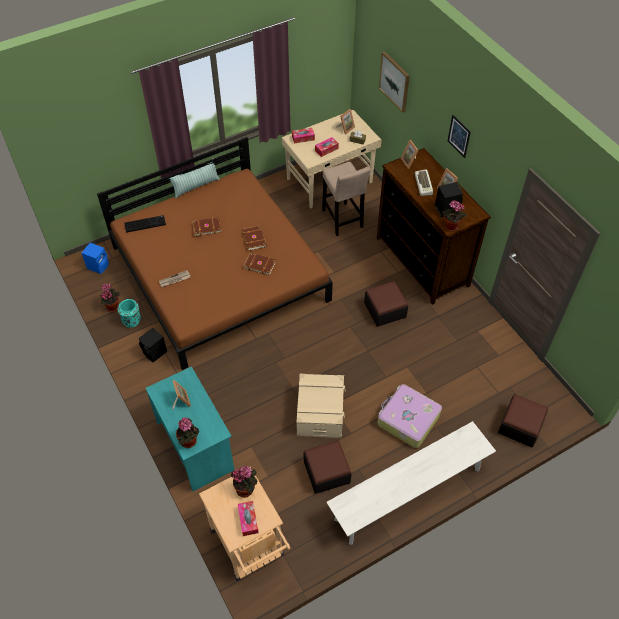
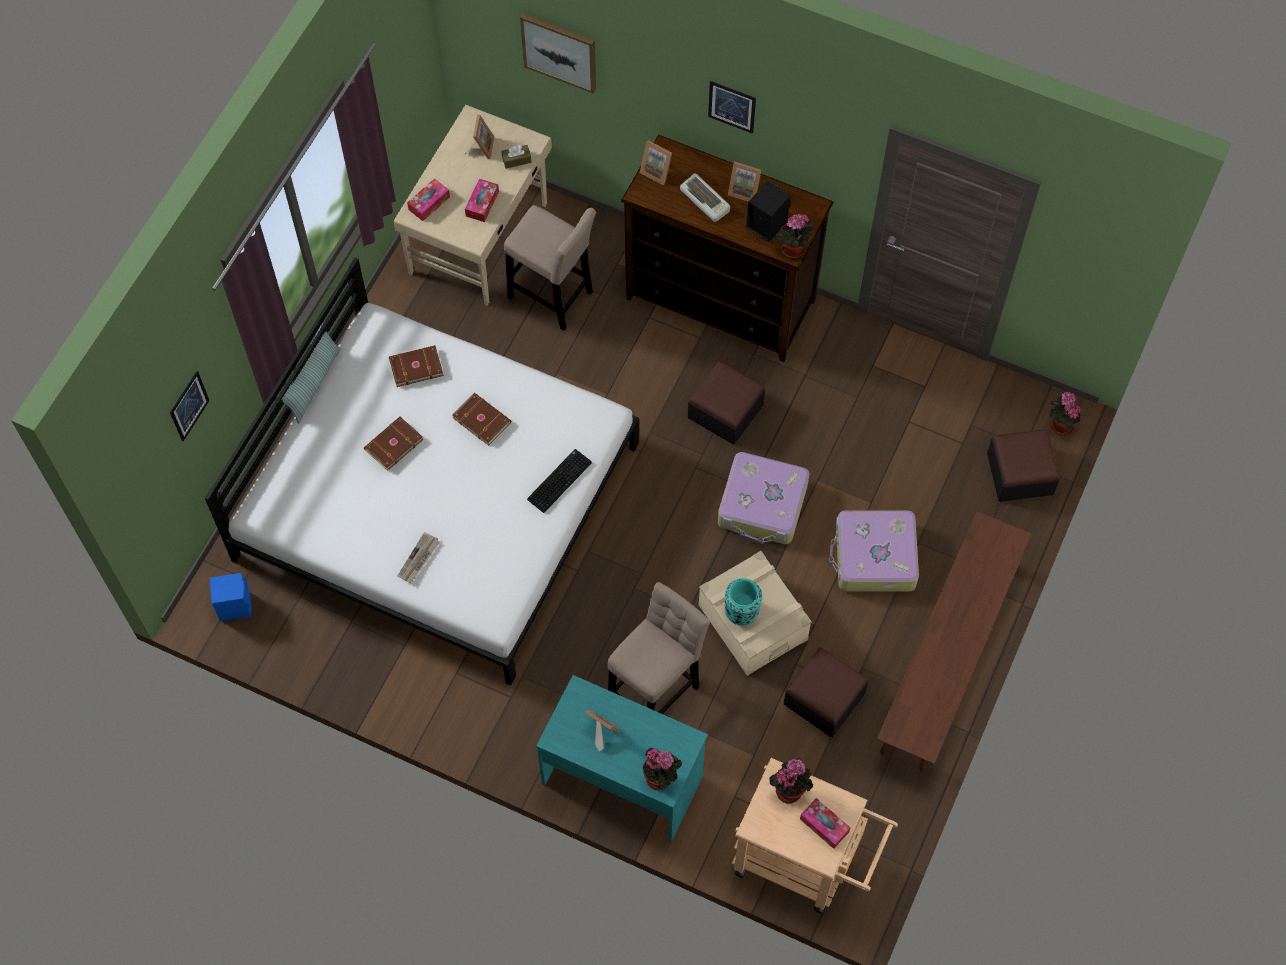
camera: 35 degrees left, 10 degrees up
(107, 139) = (189, 406): none -> picture
(112, 306) = (318, 656): potted plant -> potted plant (1060, 425)
(132, 320) = (369, 659): turquoise vase -> turquoise vase (741, 611)
(145, 223) = (291, 495): keyboard -> keyboard (559, 480)
(155, 353) = (449, 685): black speaker -> none
(220, 273) = (437, 500): brown bed -> white bed
(246, 415) = (656, 692): none -> beige stool
(260, 264) = (524, 457): brown book -> brown book (415, 366)
(369, 362) = (763, 505): none -> suitcase
(408, 494) = (947, 659): white bench -> brown bench

